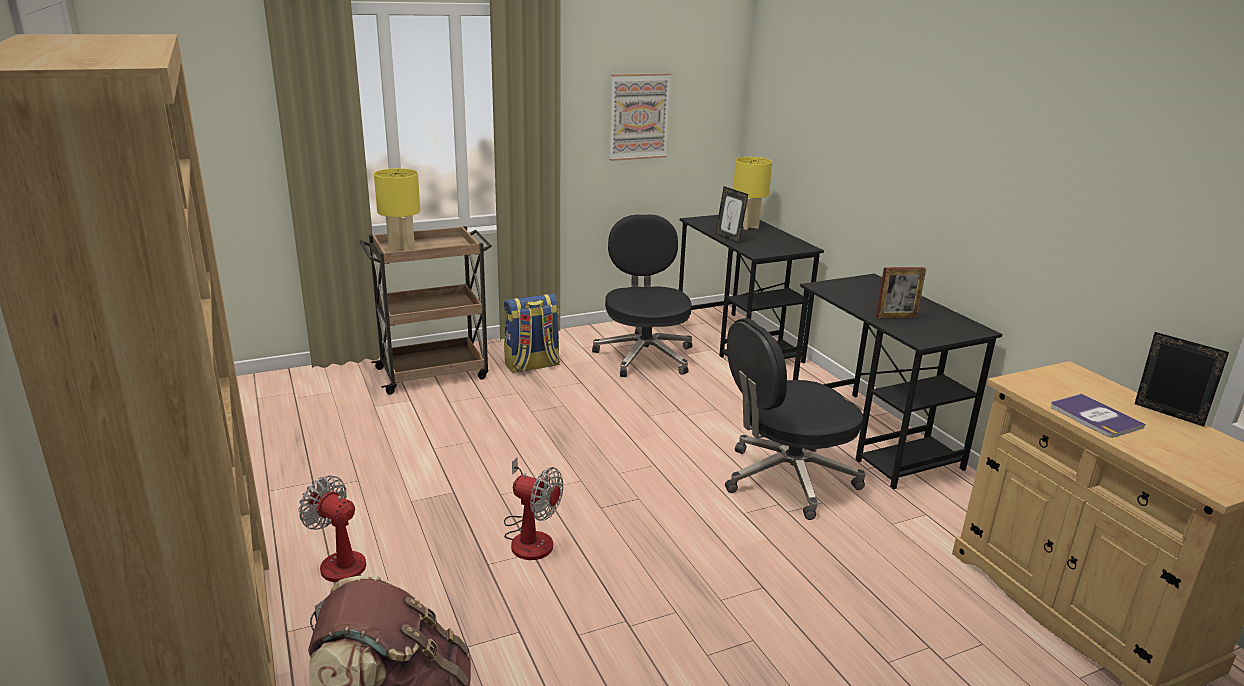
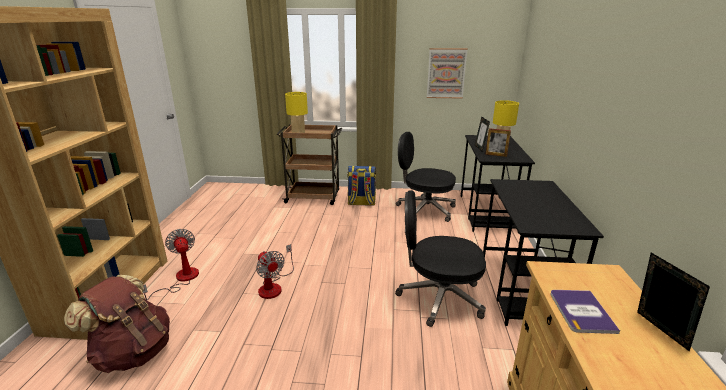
camera: 30 degrees right, 0 degrees up
(644, 355) = (424, 209): black office chair -> black office chair turned 90 degrees counterclockwise
(896, 317) = (530, 209): picture frame -> picture frame (496, 155)

